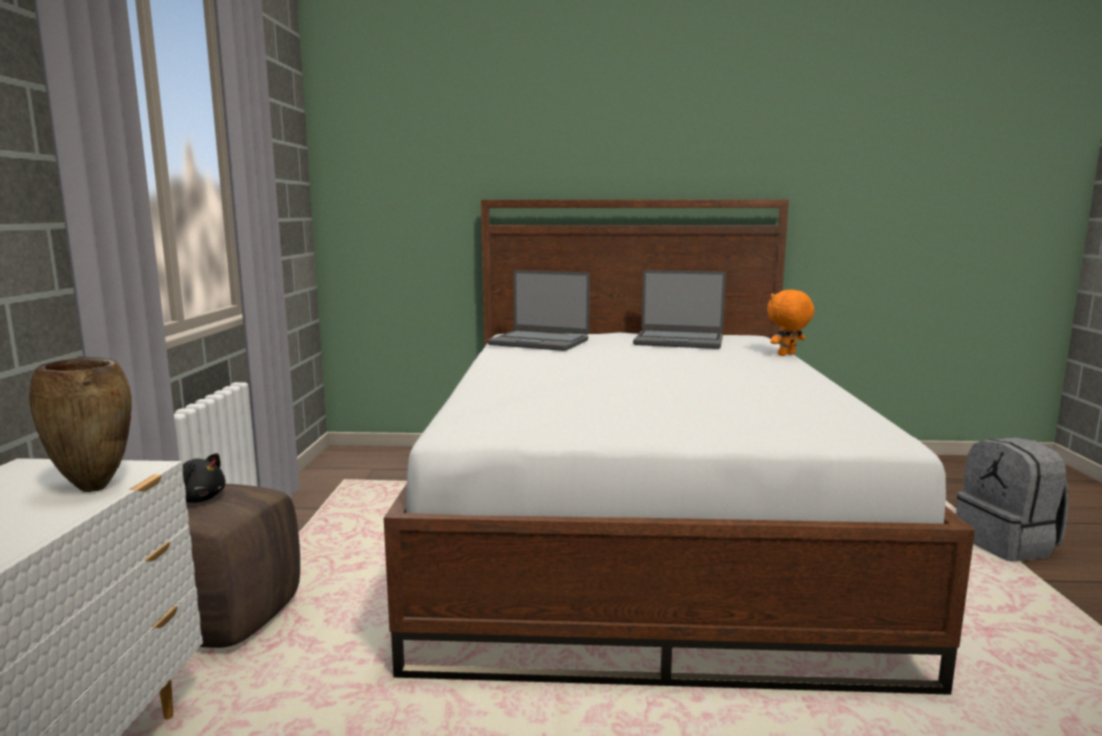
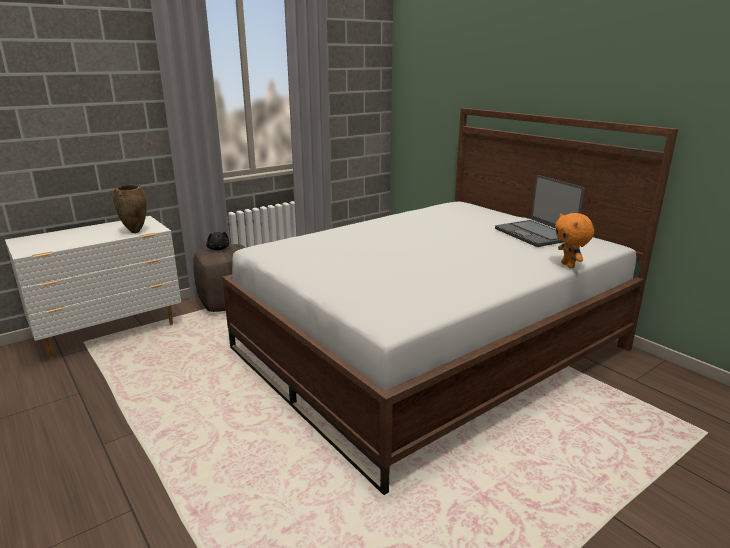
camera: 50 degrees right, 10 degrees up
(539, 342) = (449, 213): laptop -> none
(787, 355) = (568, 265): orange plush toy -> orange plush toy turned 120 degrees counterclockwise
(1007, 544) = (658, 489): grey backpack -> none

